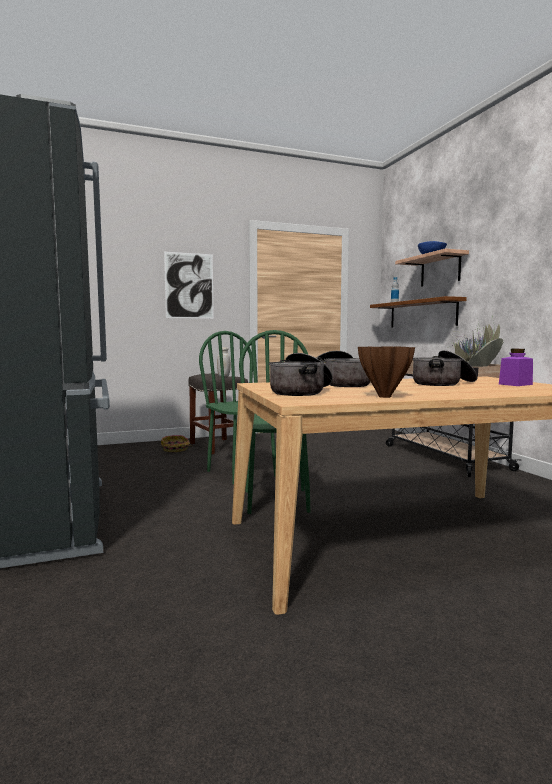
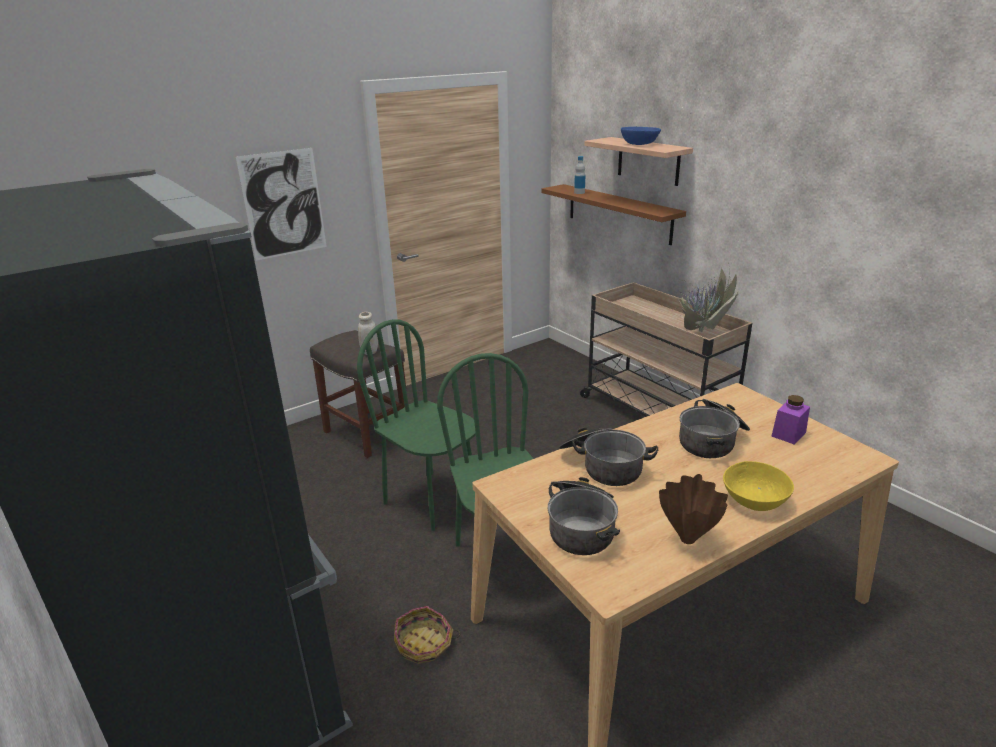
camera: 15 degrees left, 20 degrees up
(175, 449) = (311, 452): basket -> basket (424, 644)
(460, 393) = (754, 501): none -> yellow bowl

